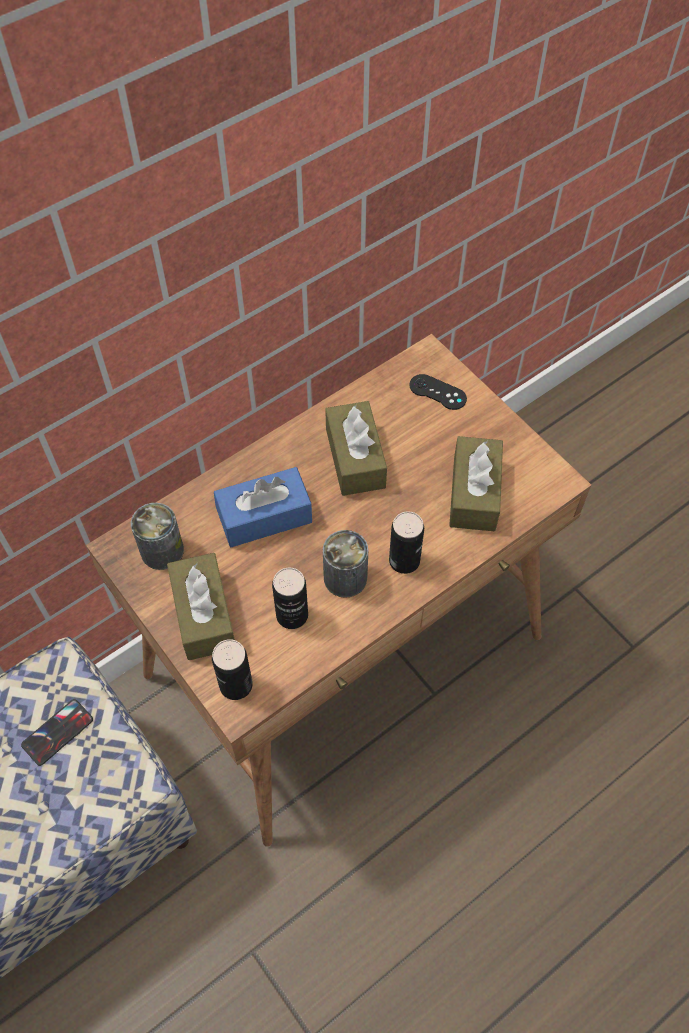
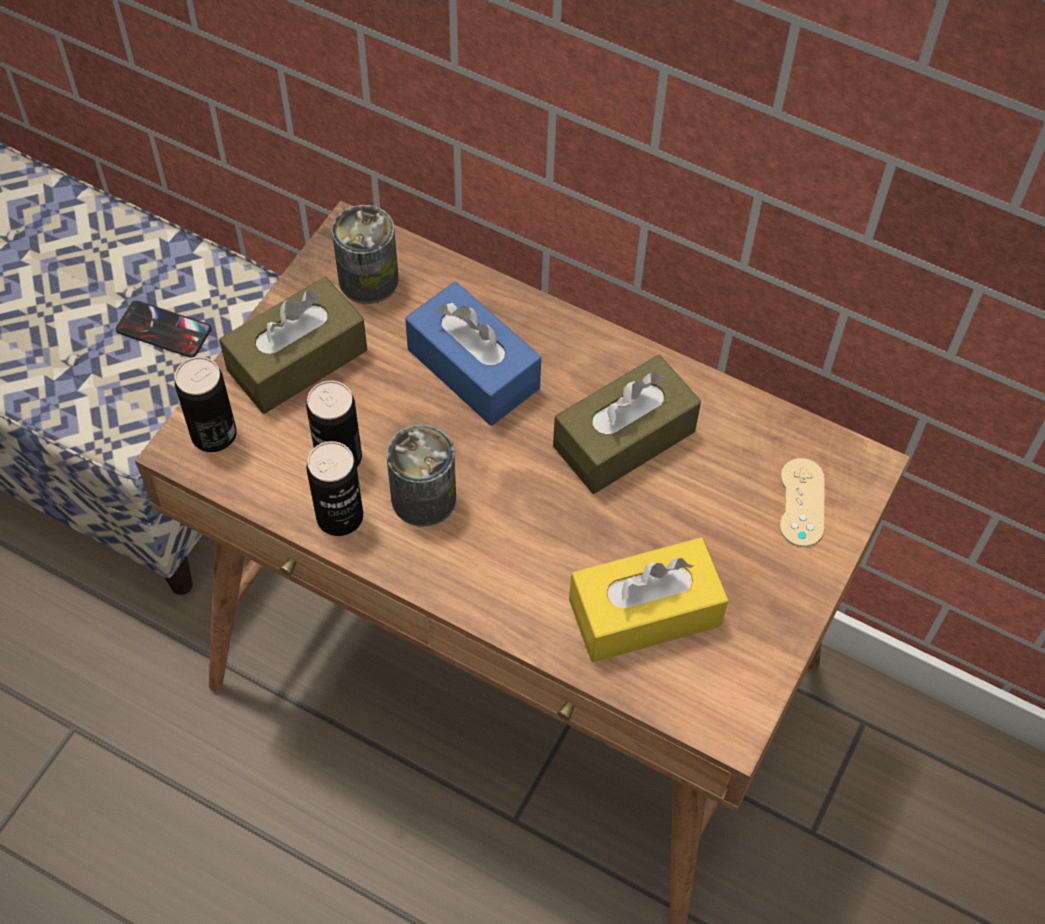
camera: 65 degrees right, 0 degrees up
(404, 560) = (484, 560): can -> can (339, 516)
(437, 392) = (801, 502): black game controller -> beige game controller
(474, 493) = (644, 612): brown tissue box -> yellow tissue box

